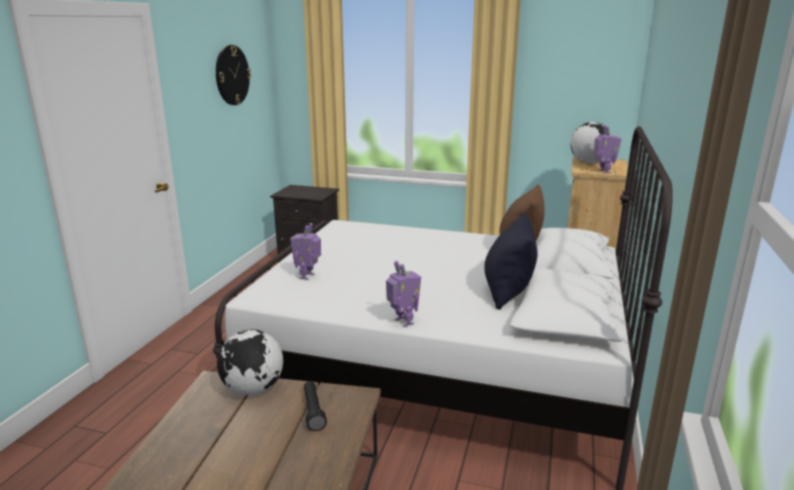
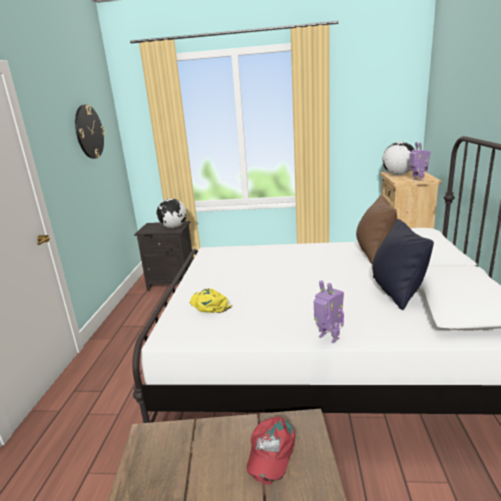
camera: 10 degrees left, 0 degrees up
(253, 389) = (195, 437): globe -> globe (173, 227)
(308, 276) = (209, 304): toy robot -> yellow cap
(313, 411) = (270, 452): black flashlight -> red cap

